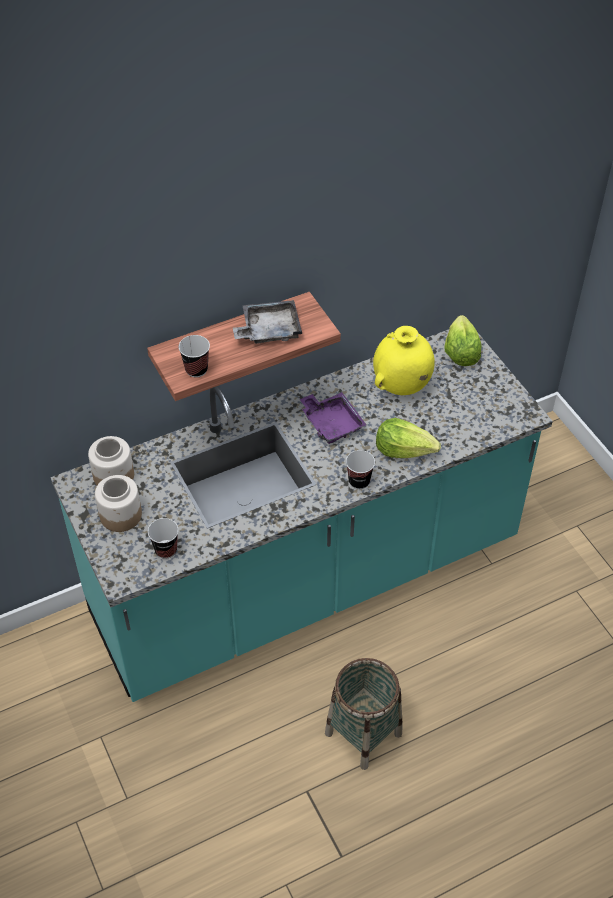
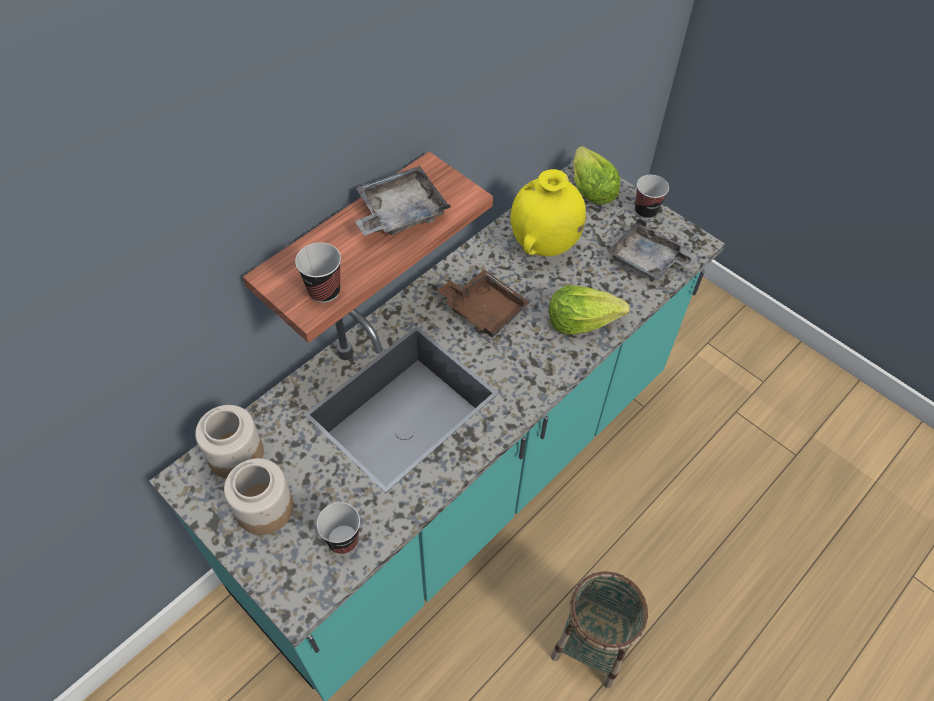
camera: 20 degrees left, 5 degrees up
(332, 423) = (484, 310): purple tray -> brown tray
(359, 481) = (547, 375): cup -> cup (646, 211)
(480, 418) = (647, 261): none -> grey tray

